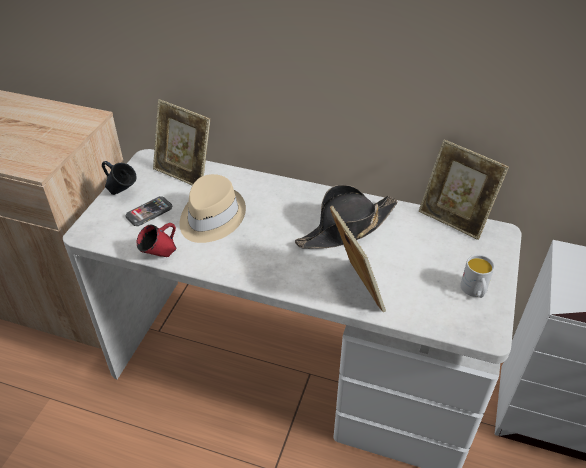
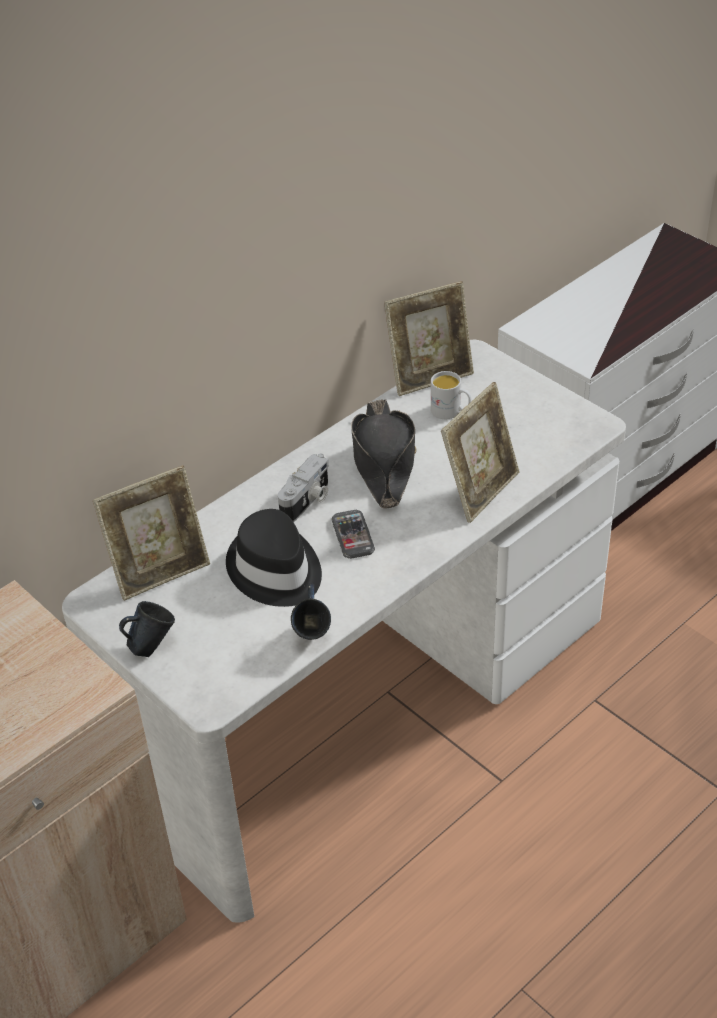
camera: 60 degrees left, 0 degrees up
(149, 212) = (217, 628): phone -> phone (353, 536)
(160, 256) = (313, 637): red mug -> blue mug
(211, 217) = (275, 571): beige hat -> black hat
(282, 208) = (307, 501): none -> camera
(355, 288) = (480, 490): picture frame -> picture frame turned 120 degrees clockwise
(474, 291) = (540, 408): white mug -> white mug (451, 412)

